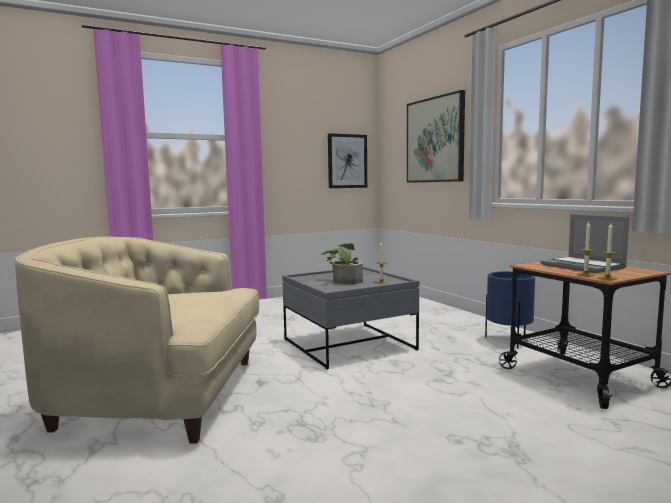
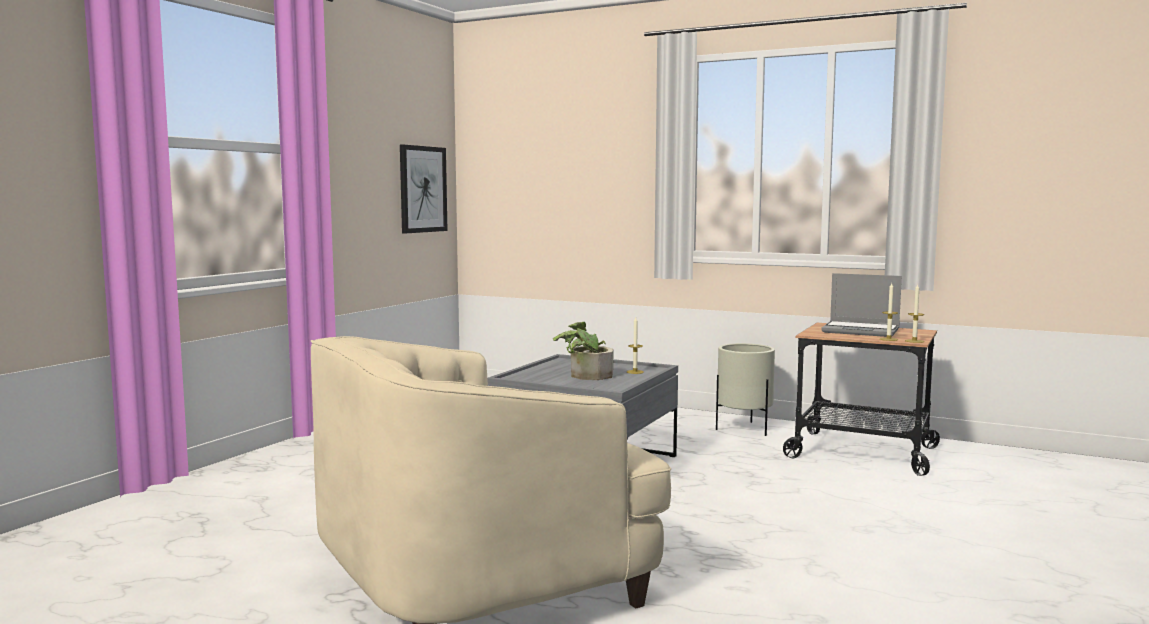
camera: 35 degrees left, 0 degrees up
(435, 140) = (579, 166): picture -> none
(509, 340) = (744, 429): blue planter -> beige planter

